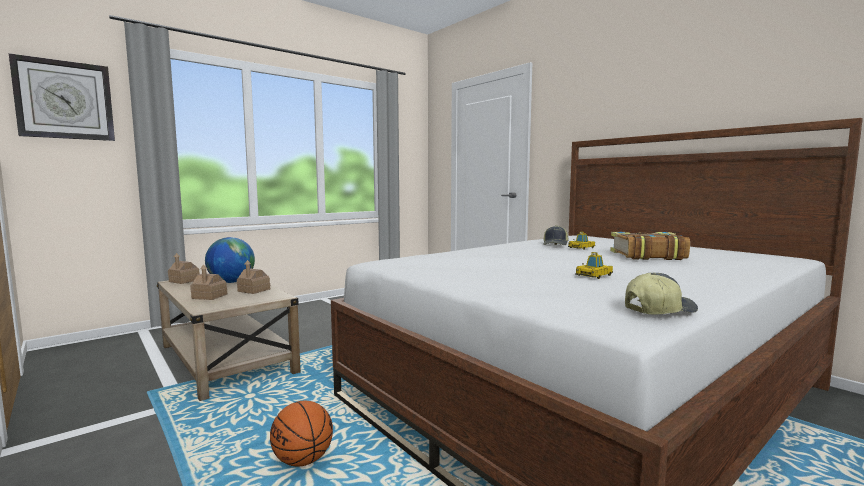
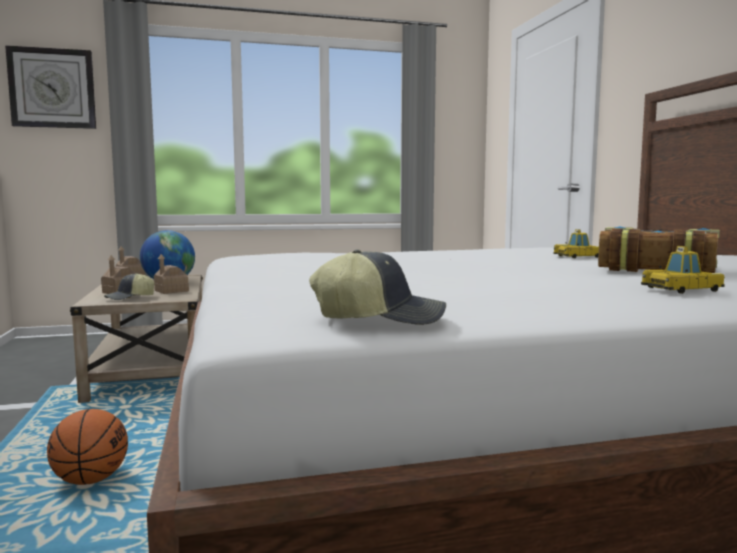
camera: 25 degrees right, 0 degrees up
(556, 244) = (551, 252): cap -> cap (130, 298)
(594, 275) = (460, 281): toy car -> toy car (682, 289)

